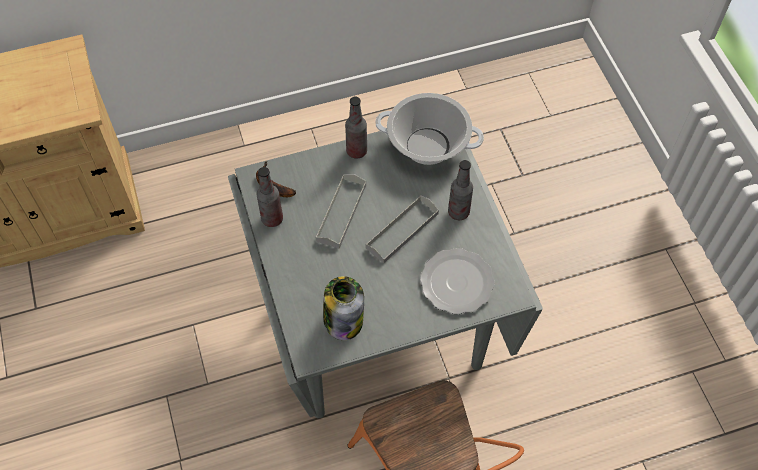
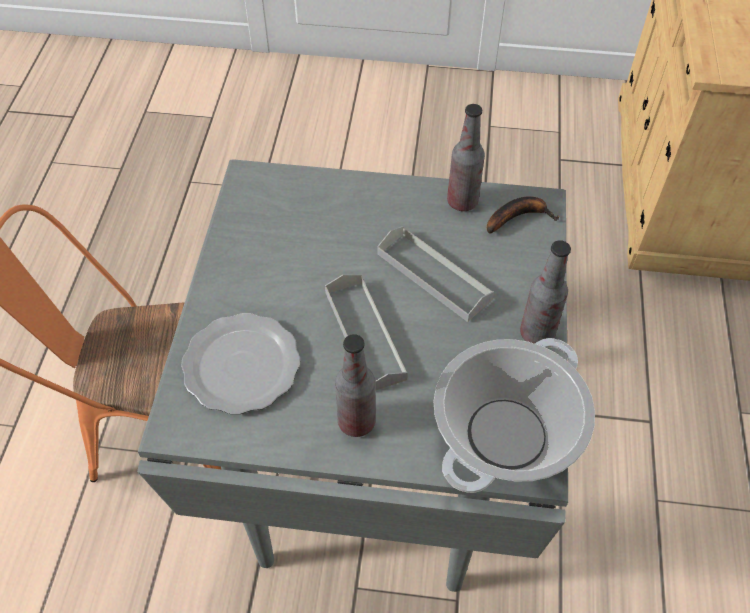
camera: 115 degrees right, 5 degrees down
(343, 320) = (271, 222): jar -> none

